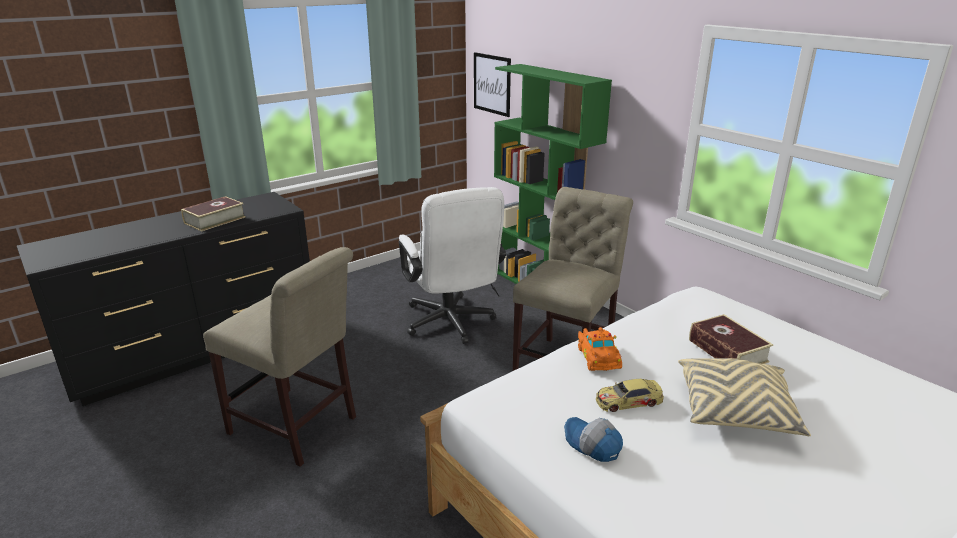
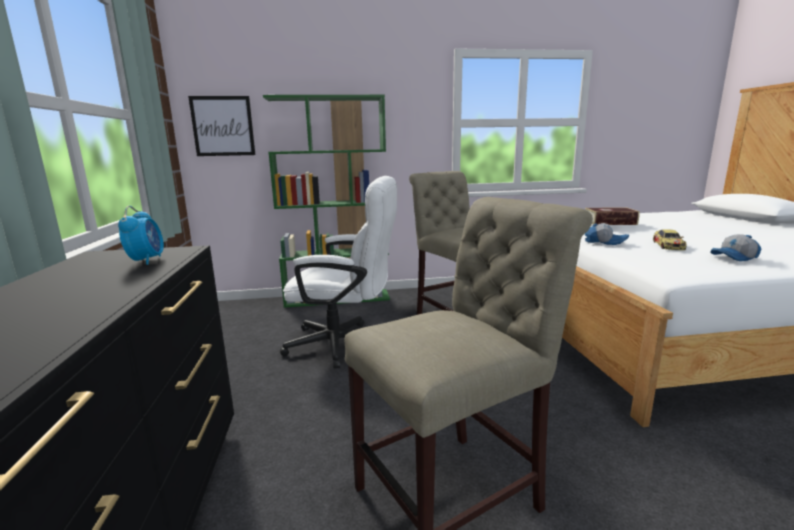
camera: 60 degrees left, 10 degrees down
(215, 220) = (101, 285): book -> none
(260, 211) = (147, 260): none -> alarm clock
(599, 356) = (605, 242): orange toy car -> cap
(736, 411) = (680, 232): beige pillow -> none

